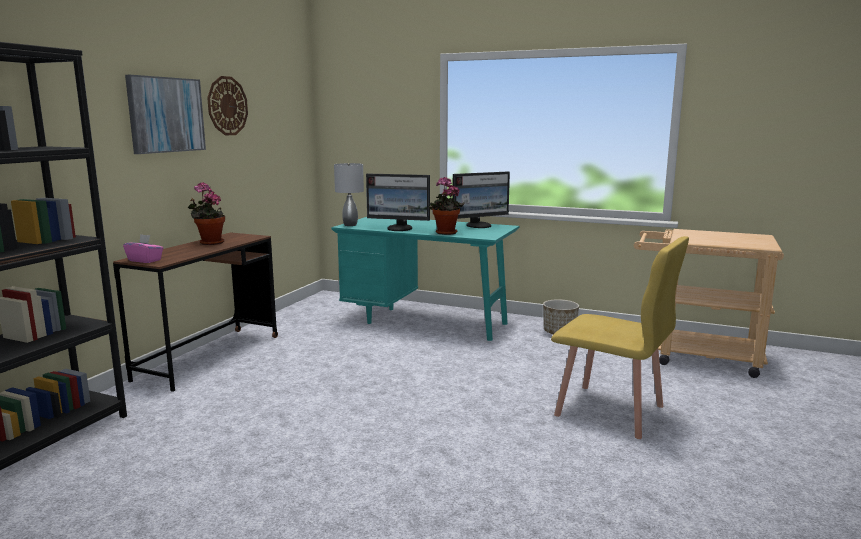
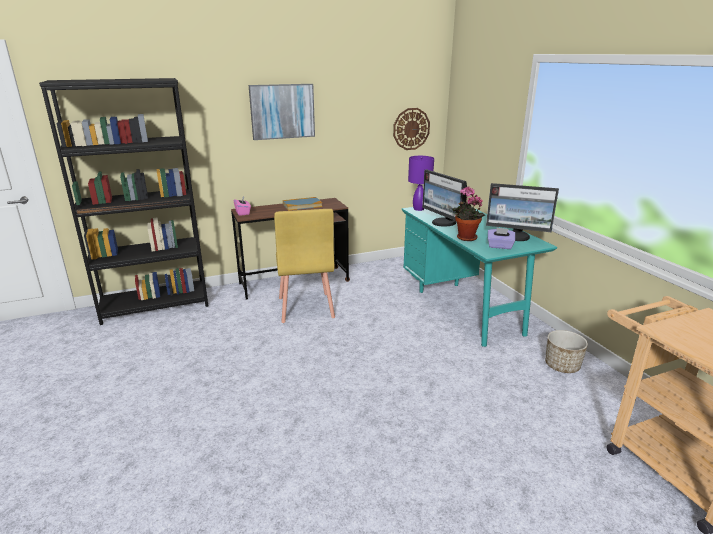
camera: 45 degrees right, 10 degrees up
(209, 243) = (302, 205): potted plant -> book
(227, 106) = (342, 102): wall clock -> wall clock (411, 129)
(350, 225) = (418, 209): grey table lamp -> purple table lamp
(484, 232) = (500, 246): none -> purple tissue box
(610, 411) = (463, 466): yellow chair -> yellow chair (305, 308)

